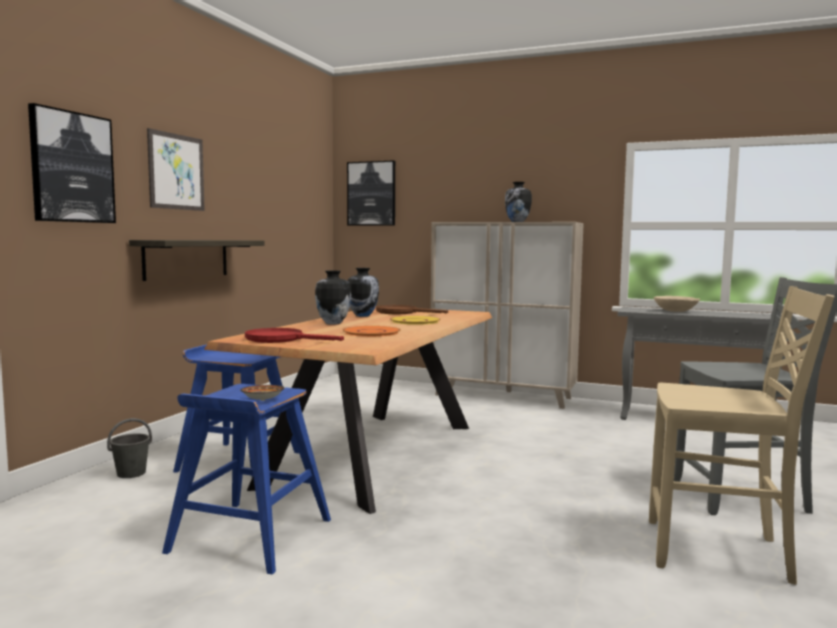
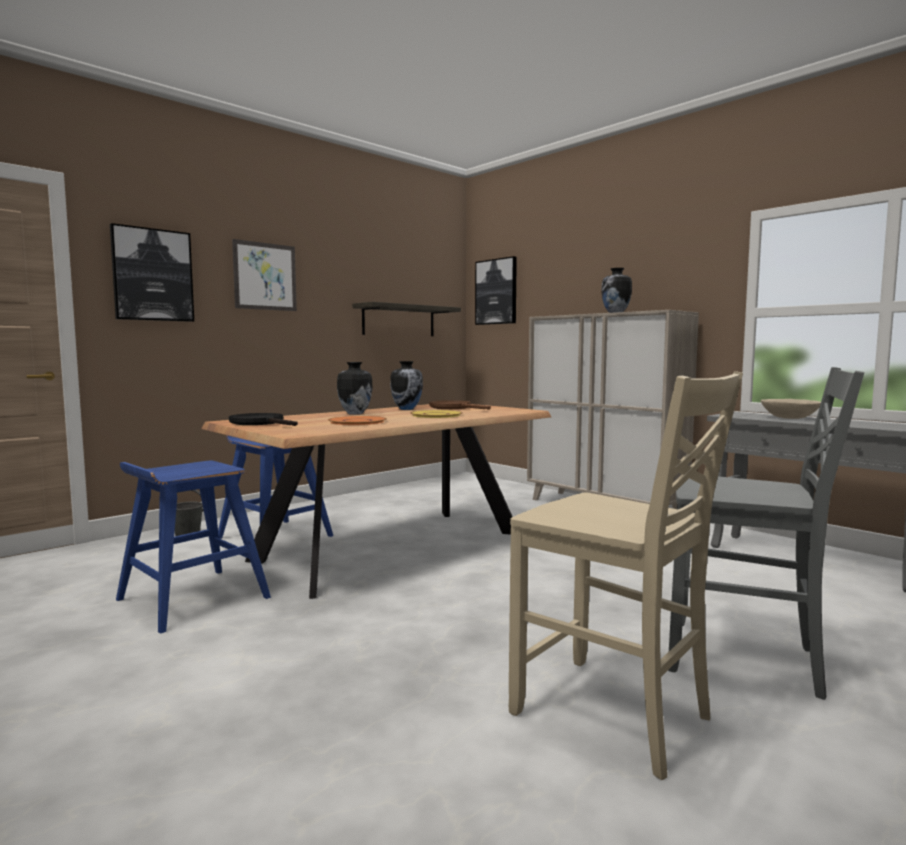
camera: 25 degrees right, 0 degrees up
(186, 258) = (276, 354): shelf -> shelf (399, 321)
(263, 400) = (186, 474): bowl -> none
(282, 339) = (261, 423): red frying pan -> black frying pan

